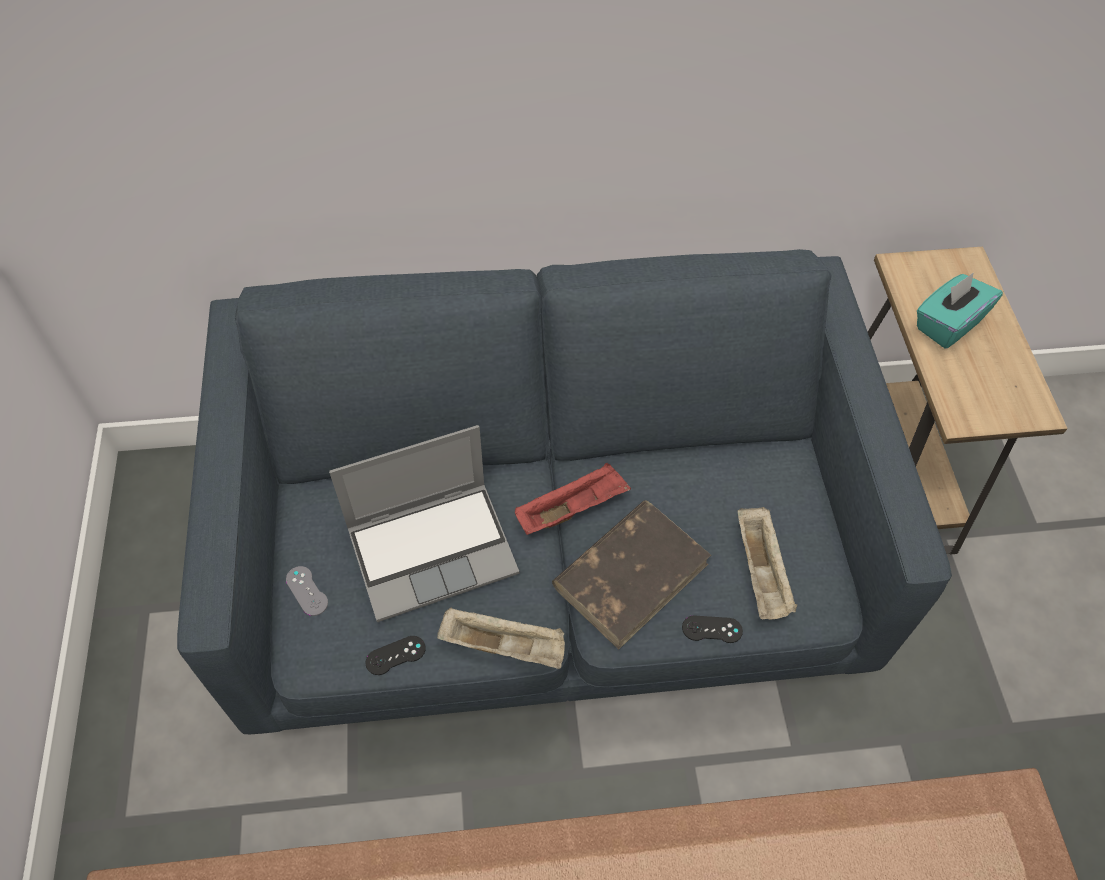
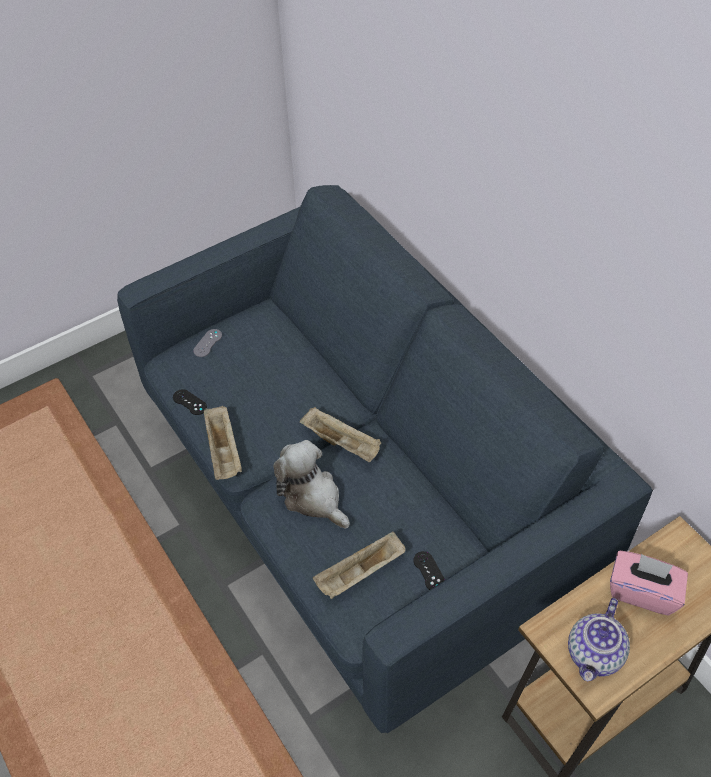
camera: 65 degrees right, 5 degrees down
(434, 549) = (269, 386): laptop -> none
(572, 508) = (342, 443): red tray -> beige tray
(631, 574) = (312, 496): brown book -> plush toy
(712, 629) = (298, 560): black game controller -> black game controller (429, 571)
(947, 324) = (642, 591): turquoise tissue box -> pink tissue box
(1001, 394) = (595, 654): none -> teapot

